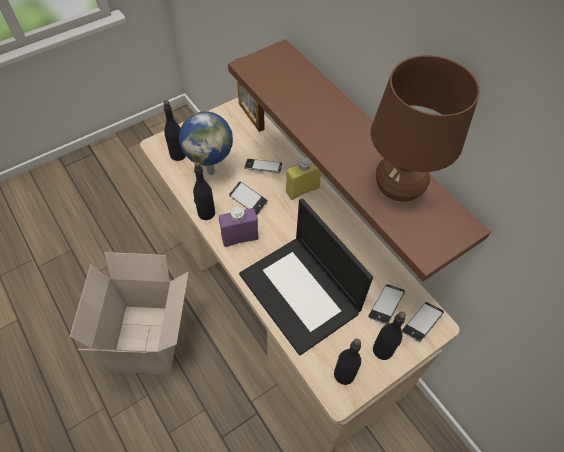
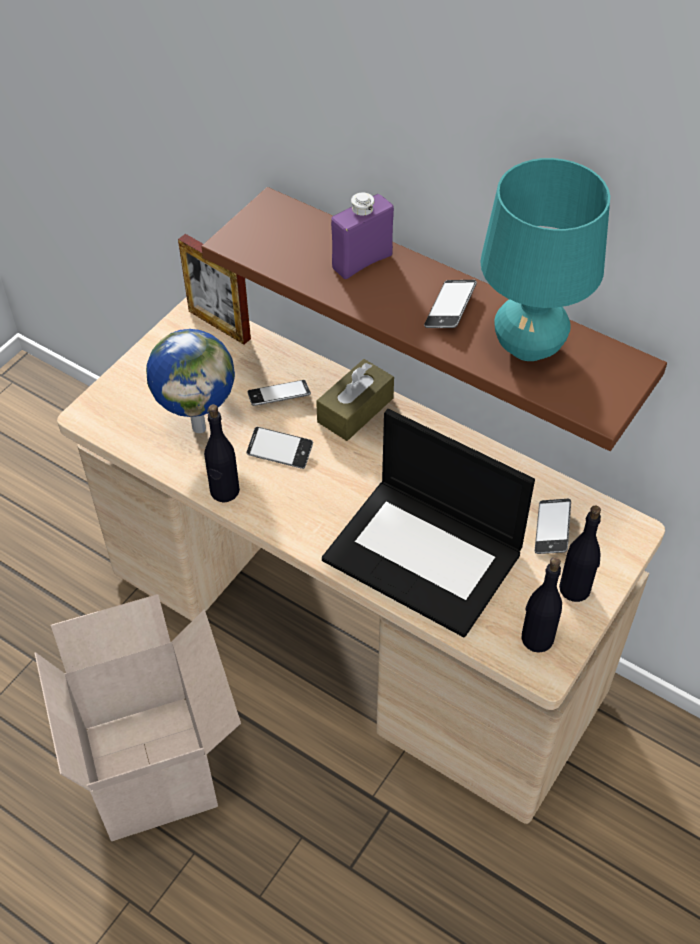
camera: 20 degrees left, 5 degrees down
(178, 154) = (132, 419): black bottle -> none
(240, 238) = (295, 509): purple bottle -> purple bottle (362, 261)
(302, 190) = (355, 410): yellow bottle -> brown tissue box
(398, 189) = (529, 347): brown table lamp -> turquoise table lamp
(422, 323) = (611, 535): phone -> phone (450, 308)

